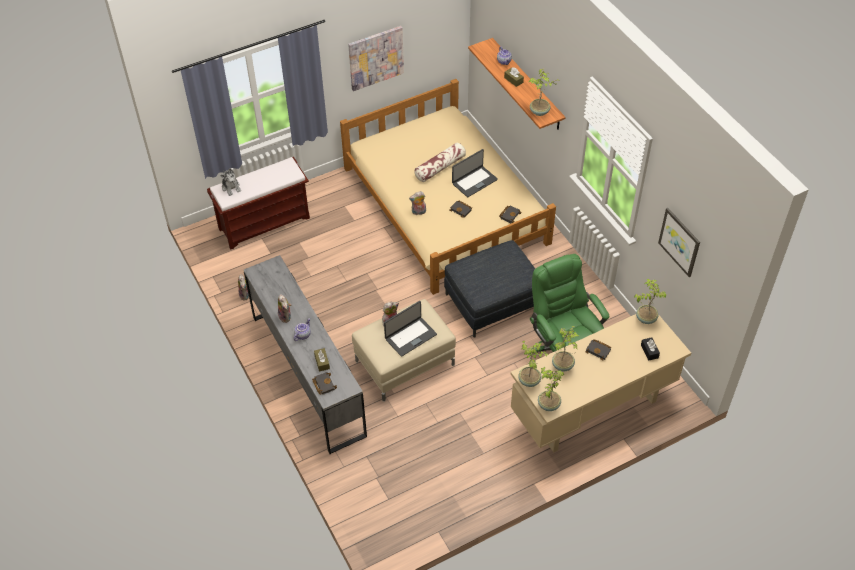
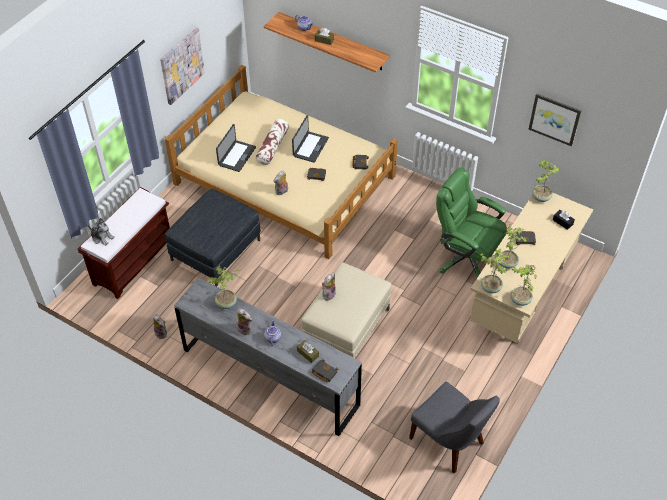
camera: 30 degrees left, 0 degrees up
(410, 336) = (355, 298): laptop -> laptop (236, 156)
(422, 509) = (449, 442): none -> grey chair
(492, 301) = (382, 243): grey ottoman -> grey ottoman (215, 249)
(539, 112) = (366, 58): potted plant -> potted plant (227, 303)

